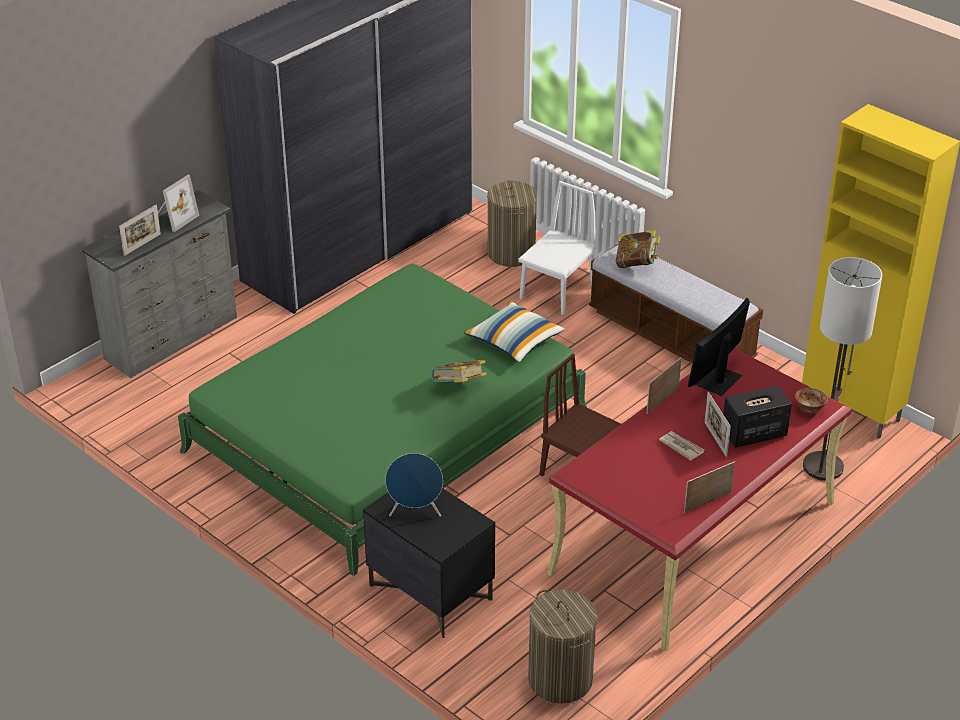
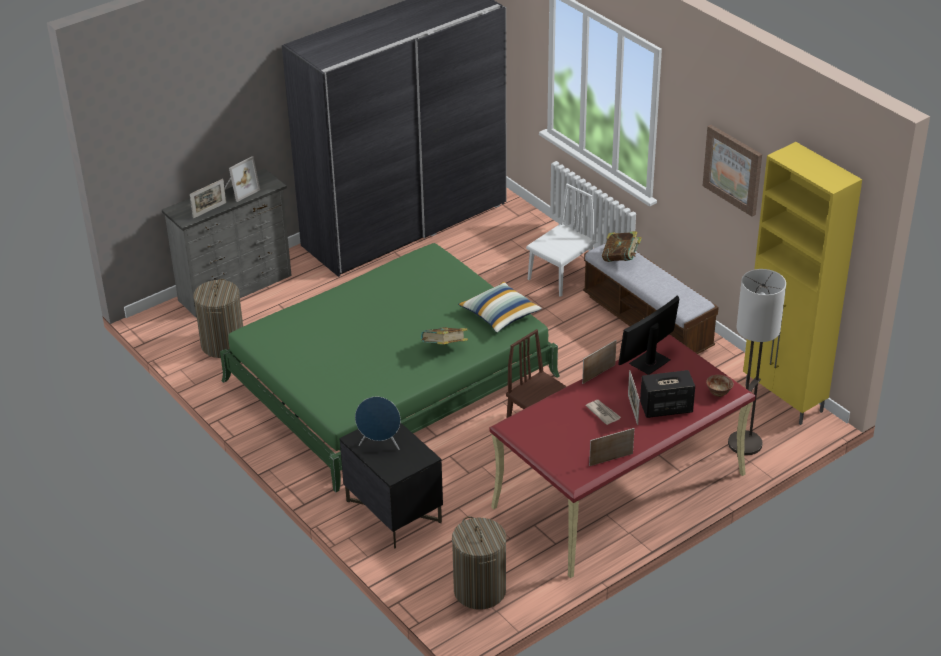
camera: 10 degrees right, 0 degrees up
(511, 253) = (530, 241): laundry basket -> laundry basket (223, 344)
(779, 145) = (733, 169): none -> picture

